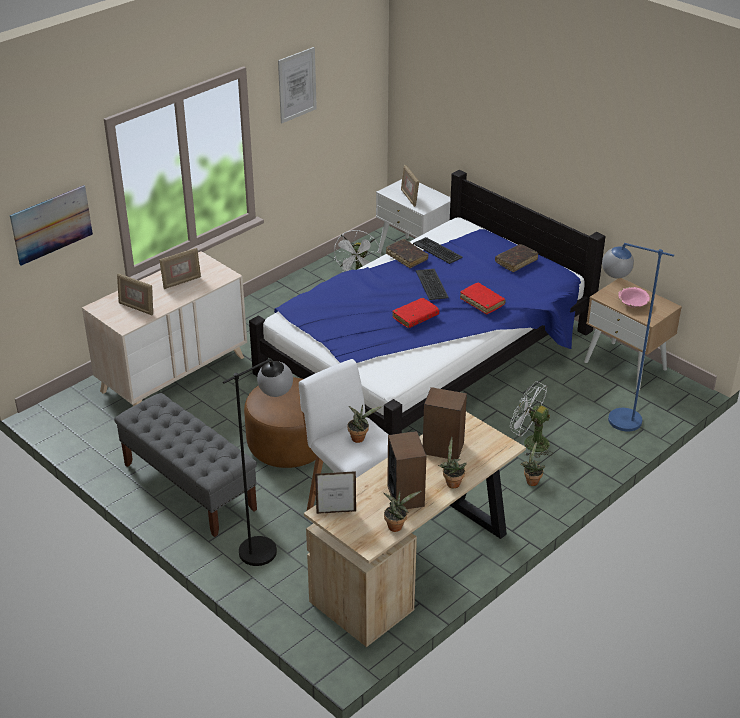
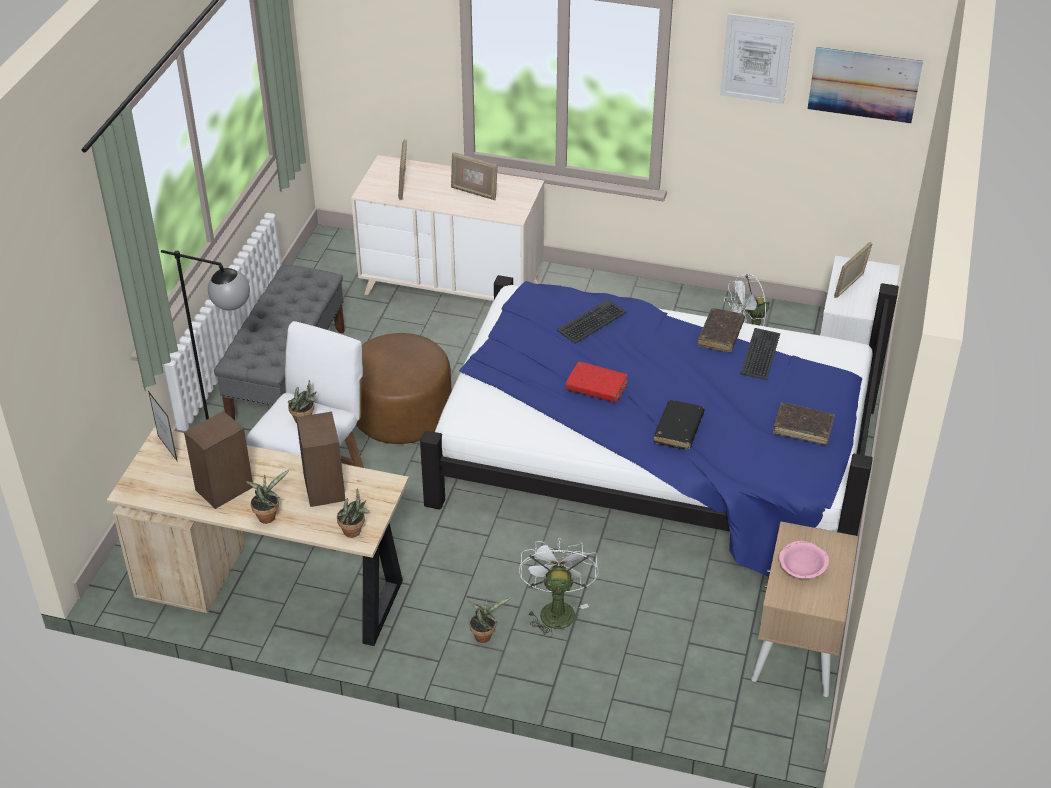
camera: 60 degrees right, 5 degrees up
(51, 224) = (377, 53): picture -> picture (864, 84)
(396, 525) = (171, 499): potted plant -> potted plant (354, 532)
(432, 284) = (678, 376): keyboard -> keyboard (592, 322)
(482, 302) = (678, 430): red book -> black book
(613, 417) = (670, 672): blue floor lamp -> none

